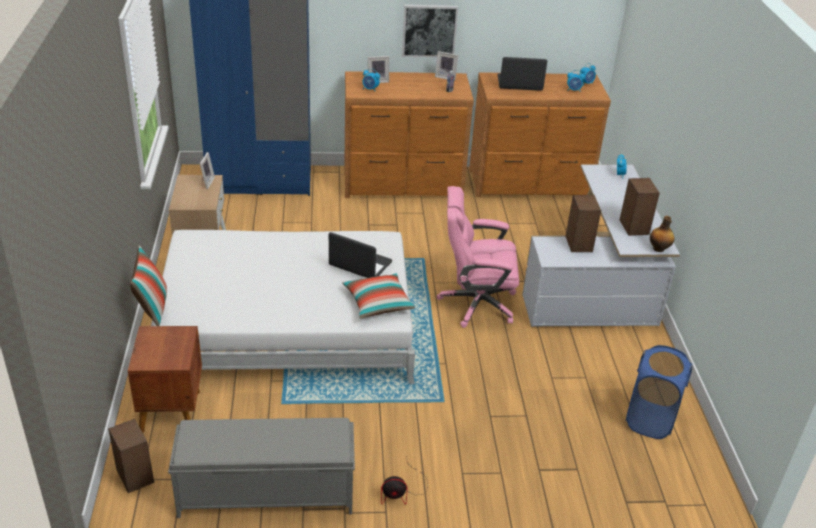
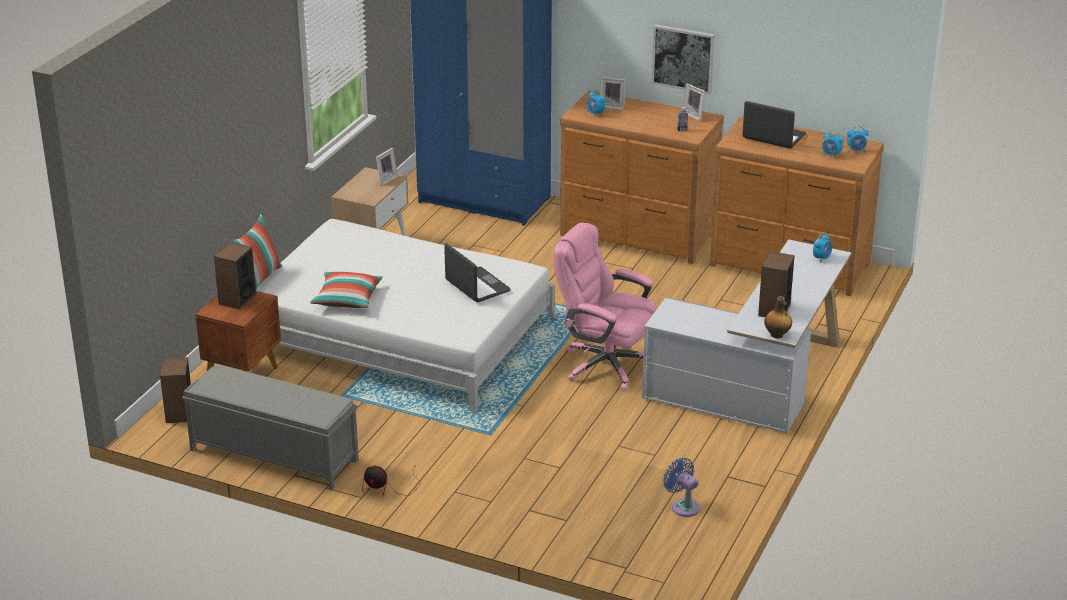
camera: 30 degrees right, 5 degrees down
(378, 303) = (463, 322): pillow -> pillow (347, 299)
(578, 244) = (708, 315): speaker -> speaker (237, 299)
(650, 420) = (683, 506): blue laundry basket -> blue fan

